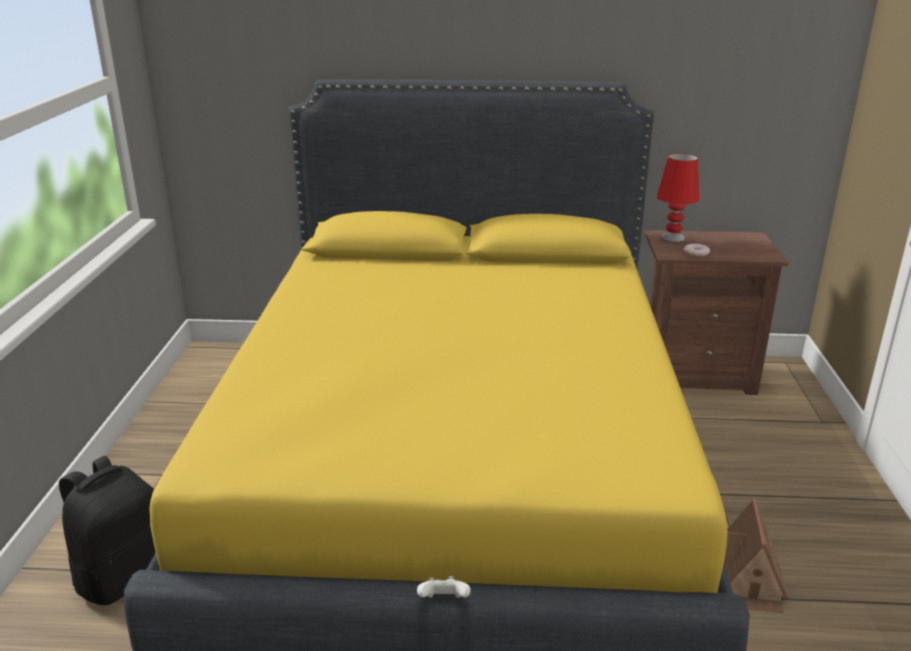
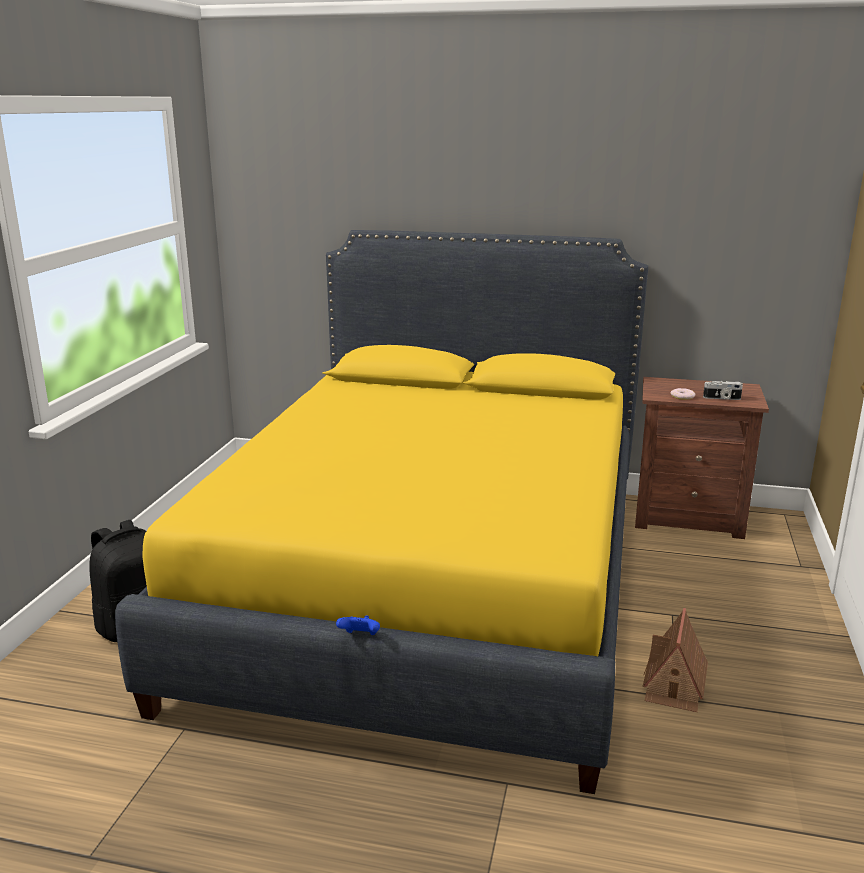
camera: 10 degrees right, 5 degrees down
(444, 601) = (360, 637): white game controller -> blue game controller
(673, 237) = (667, 383): red table lamp -> none
(736, 252) = (722, 398): none -> camera

